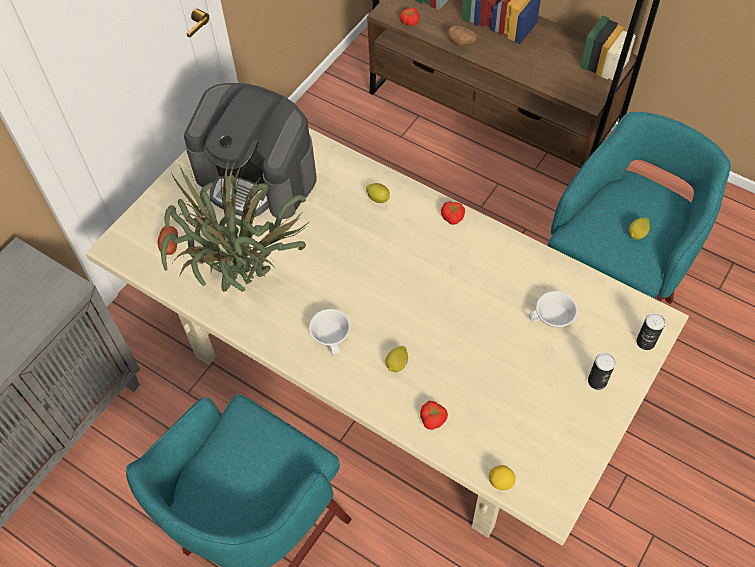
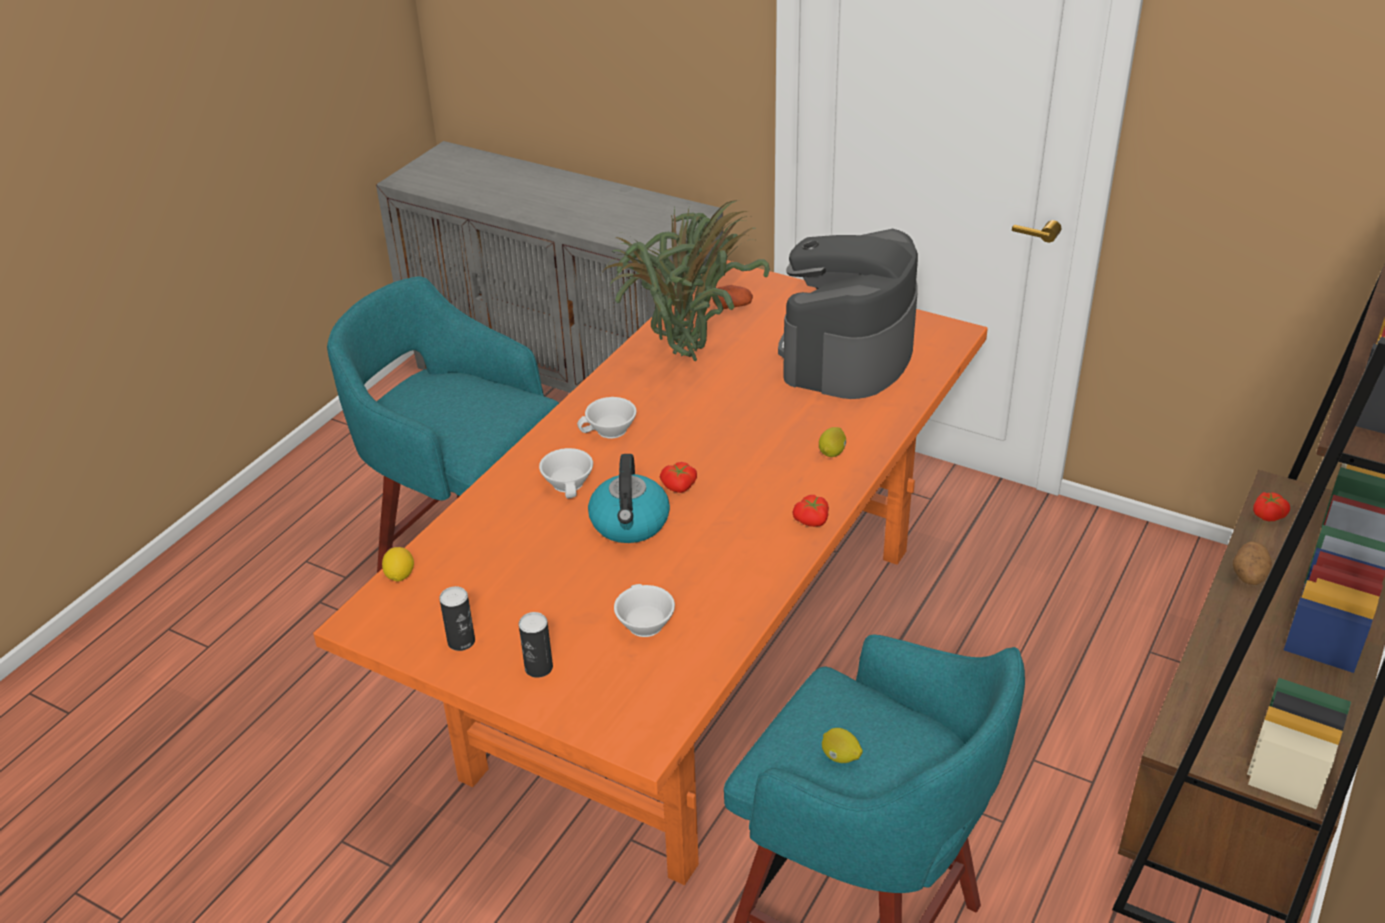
camera: 85 degrees right, 20 degrees down
(384, 376) = (698, 659): beige dining table -> orange dining table
(397, 364) = (570, 483): lemon -> white cup
(433, 418) = (492, 516): tomato -> tomato (679, 487)
(448, 324) = (630, 524): none -> kettle
(645, 342) = (604, 724): can -> can (461, 641)

